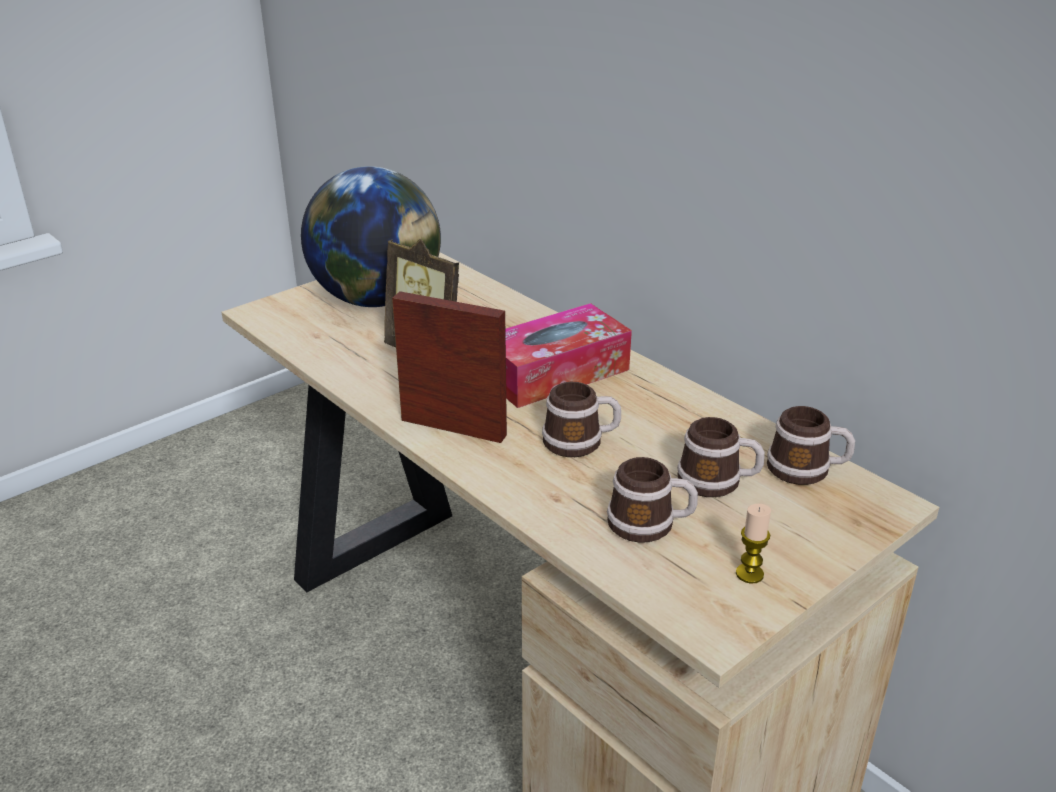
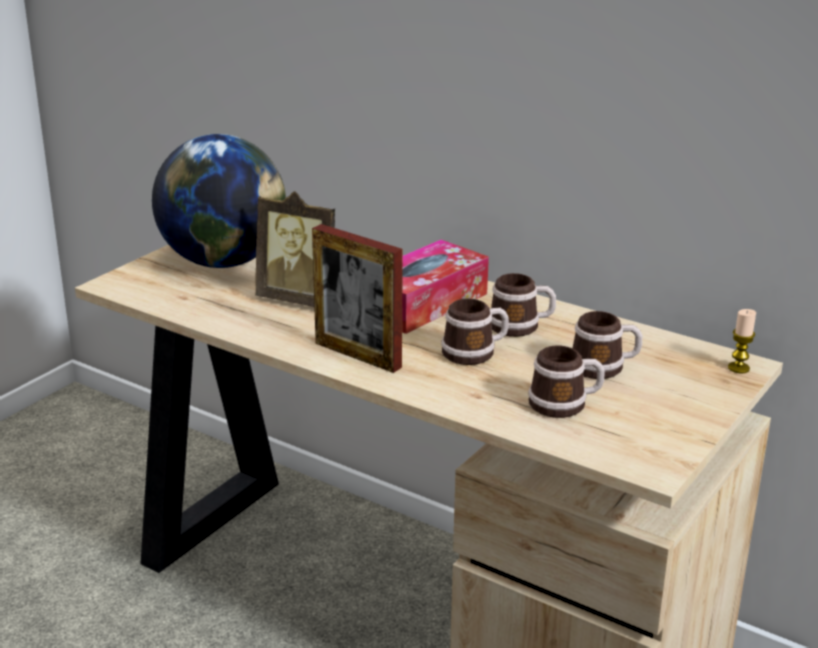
camera: 15 degrees left, 5 degrees down
(453, 427) = (358, 355): picture frame -> picture frame turned 150 degrees counterclockwise
(749, 574) = (661, 427): candle -> candle (738, 368)
(807, 469) = (670, 349): mug -> mug (521, 326)

